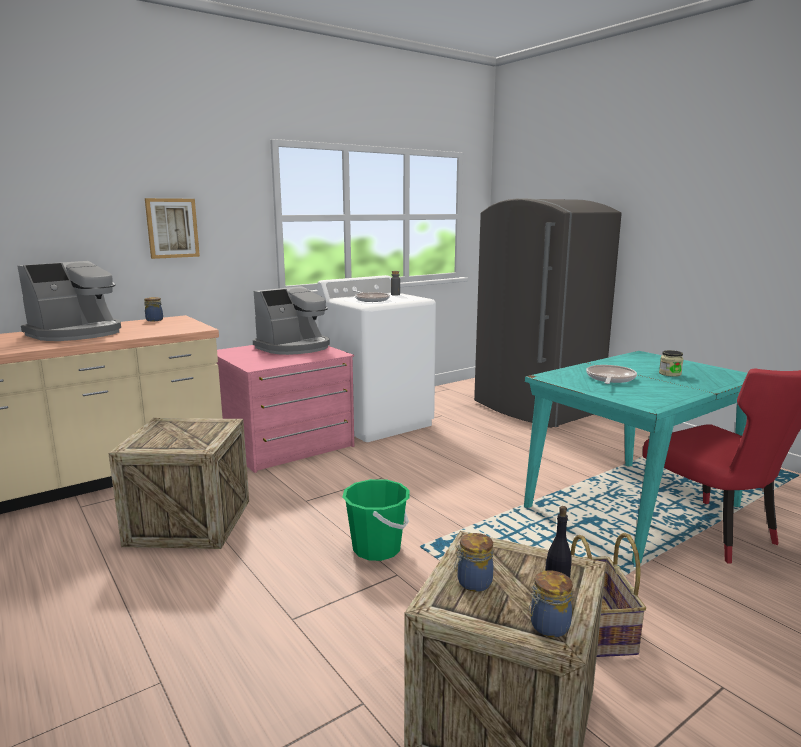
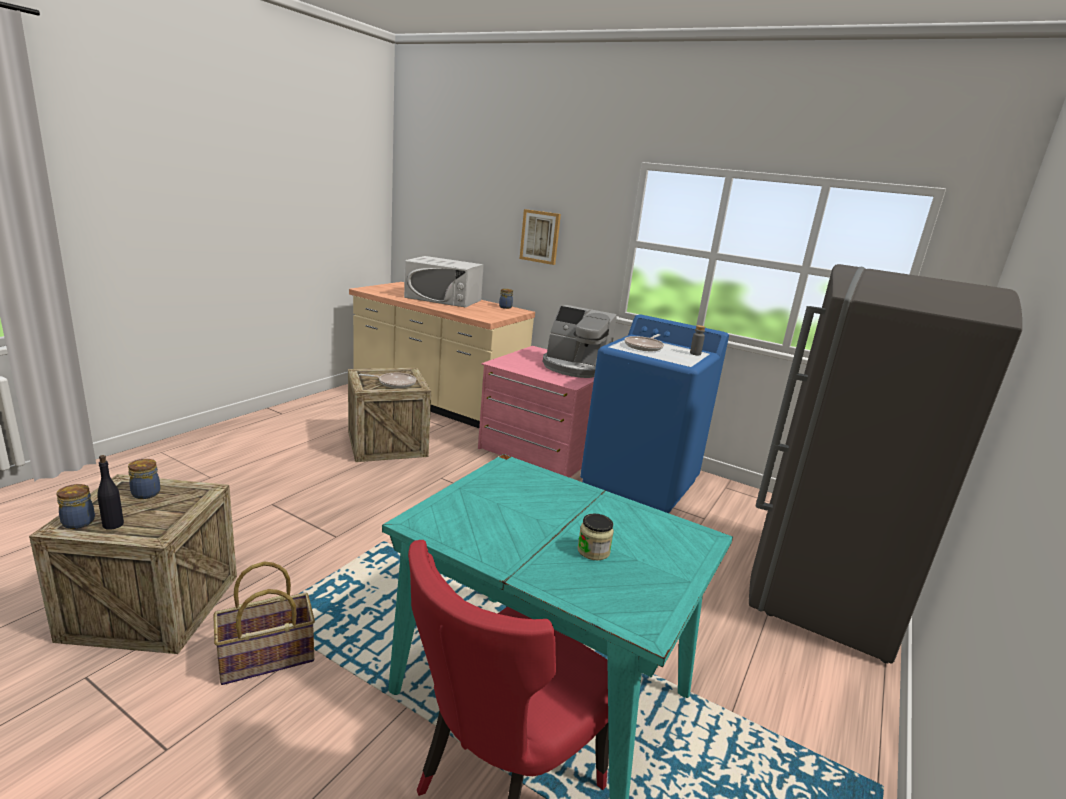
camera: 65 degrees right, 5 degrees up
(77, 333) = (443, 299): coffee machine -> white microwave
(377, 549) = (373, 521): green bucket -> none
(378, 422) = (640, 483): white washing machine -> blue washing machine
(610, 379) = (527, 502): frying pan -> frying pan (394, 383)

